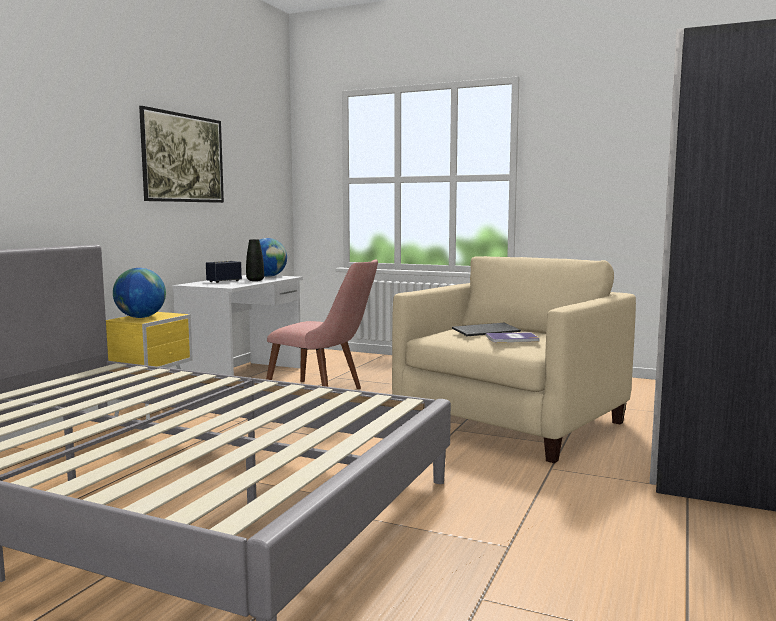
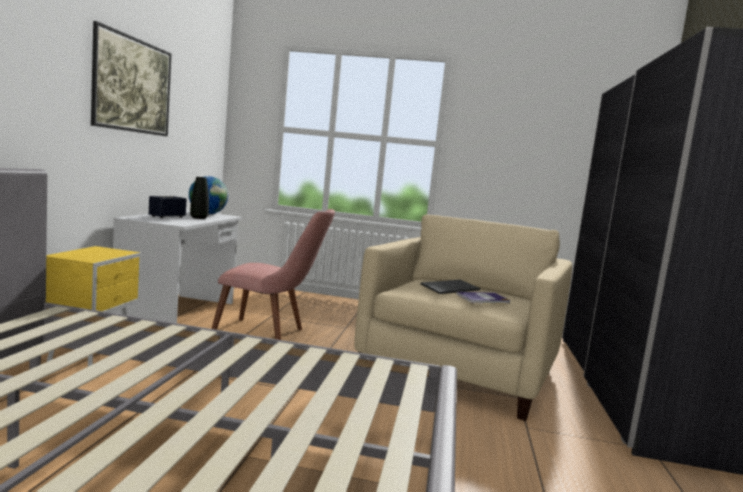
camera: 15 degrees left, 0 degrees up
(140, 317) = (86, 254): globe -> none

